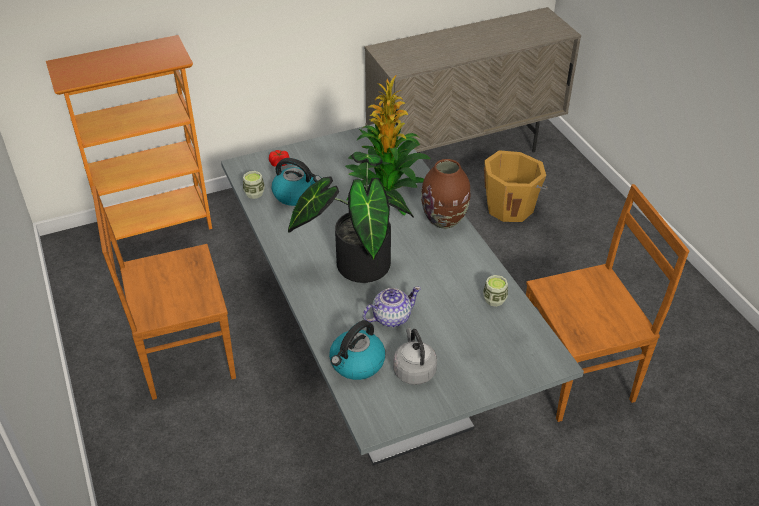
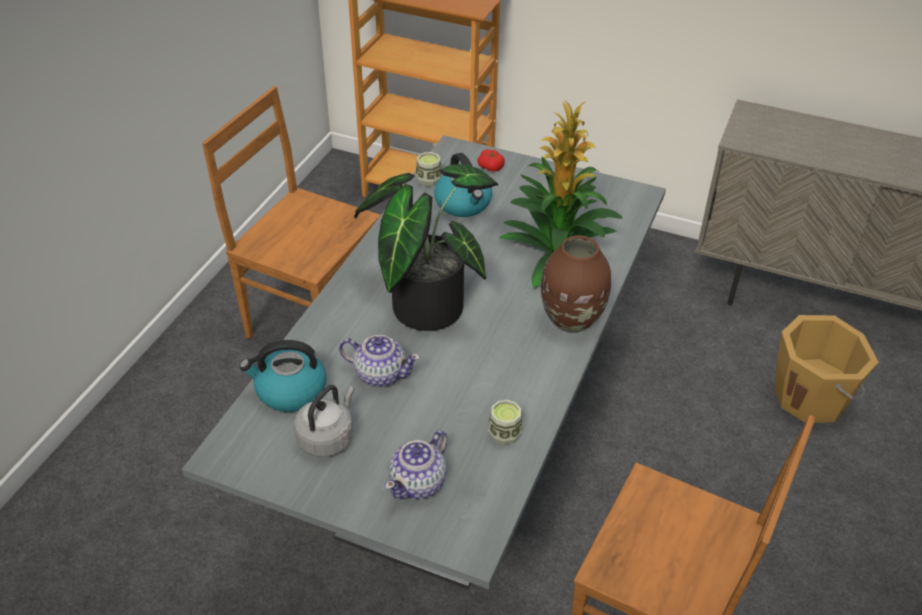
camera: 45 degrees right, 0 degrees up
(490, 354) = (419, 483): none -> teapot

